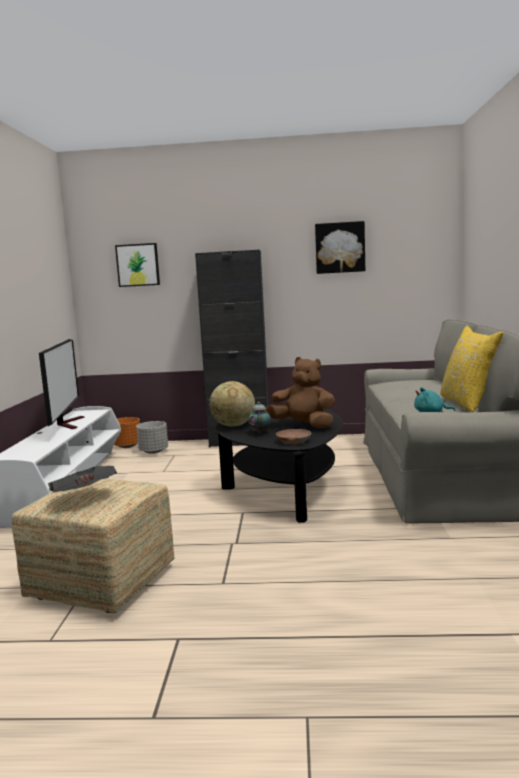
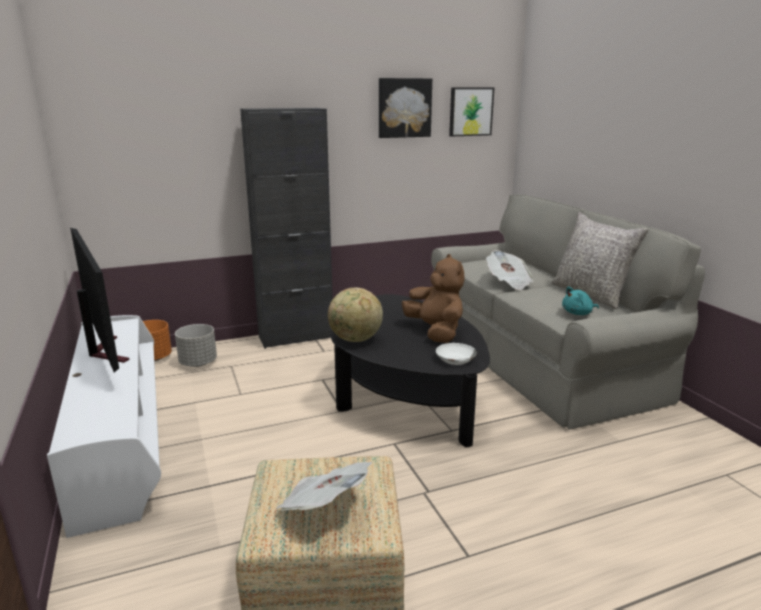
camera: 25 degrees left, 10 degrees up
(138, 265) = (153, 119): picture -> picture (470, 111)
(260, 432) = (401, 348): teapot -> none
(293, 441) = (454, 359): brown bowl -> white bowl
(303, 425) = (435, 332): brown plush toy -> brown plush toy turned 60 degrees clockwise
(403, 394) = (508, 282): none -> newspaper
(468, 403) = (591, 294): yellow pillow -> grey pillow

